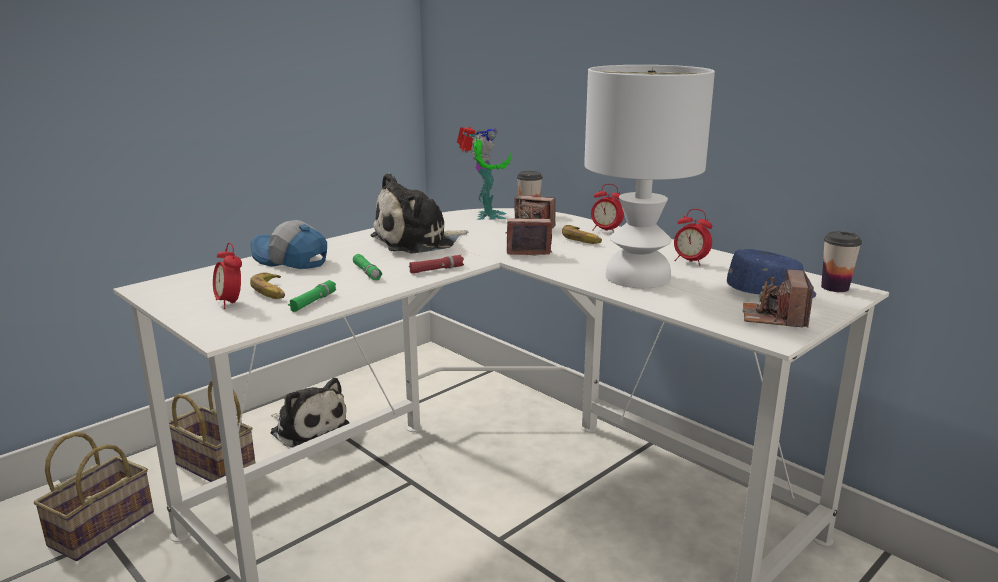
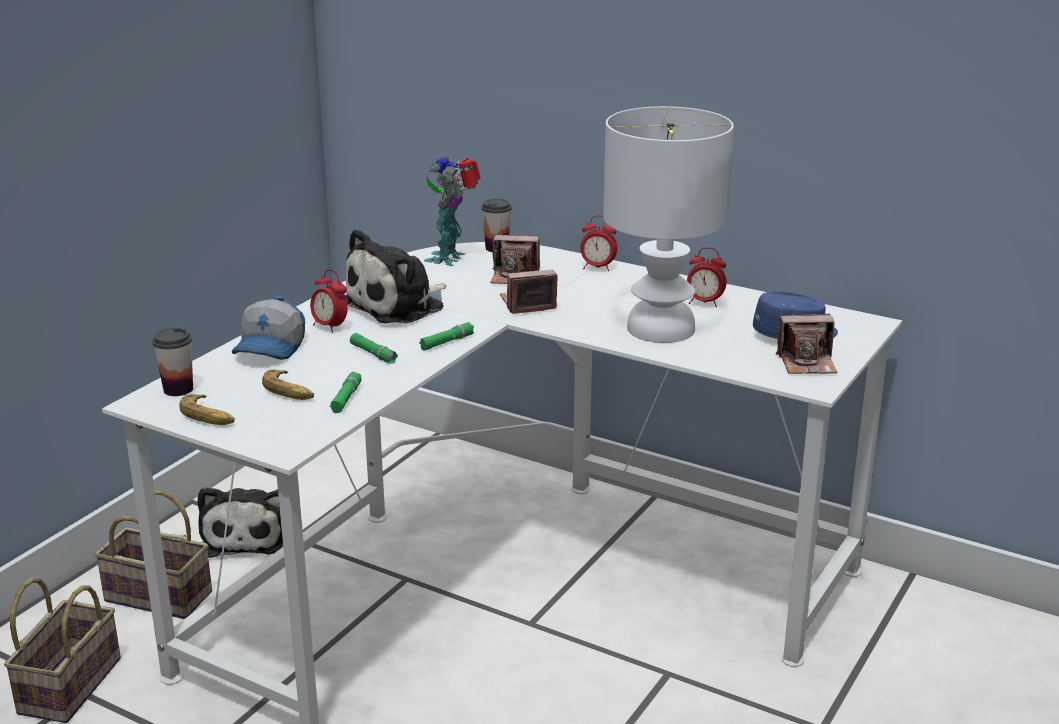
camera: 15 degrees left, 5 degrees up
(230, 303) = (258, 411): alarm clock -> alarm clock (330, 327)
(289, 260) = (272, 348): cap -> cap turned 90 degrees counterclockwise
(307, 428) = (247, 536): plush toy -> plush toy turned 60 degrees clockwise
(436, 269) = (447, 342): red flashlight -> green flashlight
(486, 216) = (450, 258): toy robot -> toy robot turned 150 degrees counterclockwise
(582, 239) = (578, 283): banana -> banana (208, 416)
(774, 317) = (807, 363): camera -> camera turned 90 degrees counterclockwise
(835, 287) = (852, 320): cup -> cup (178, 389)

